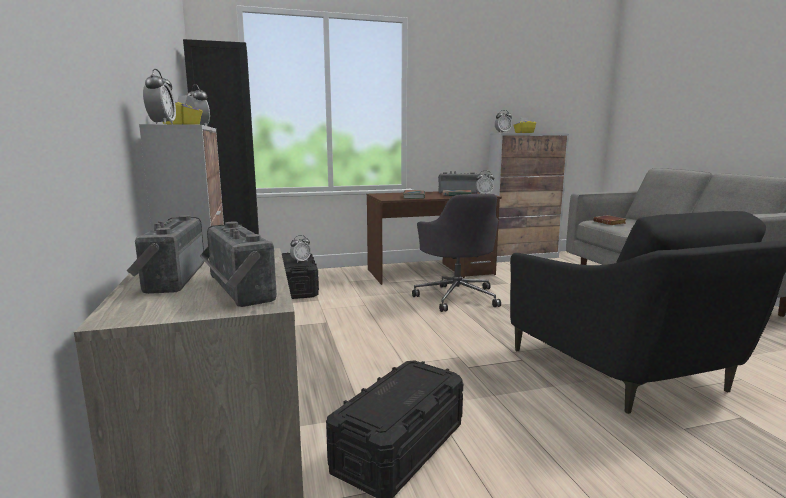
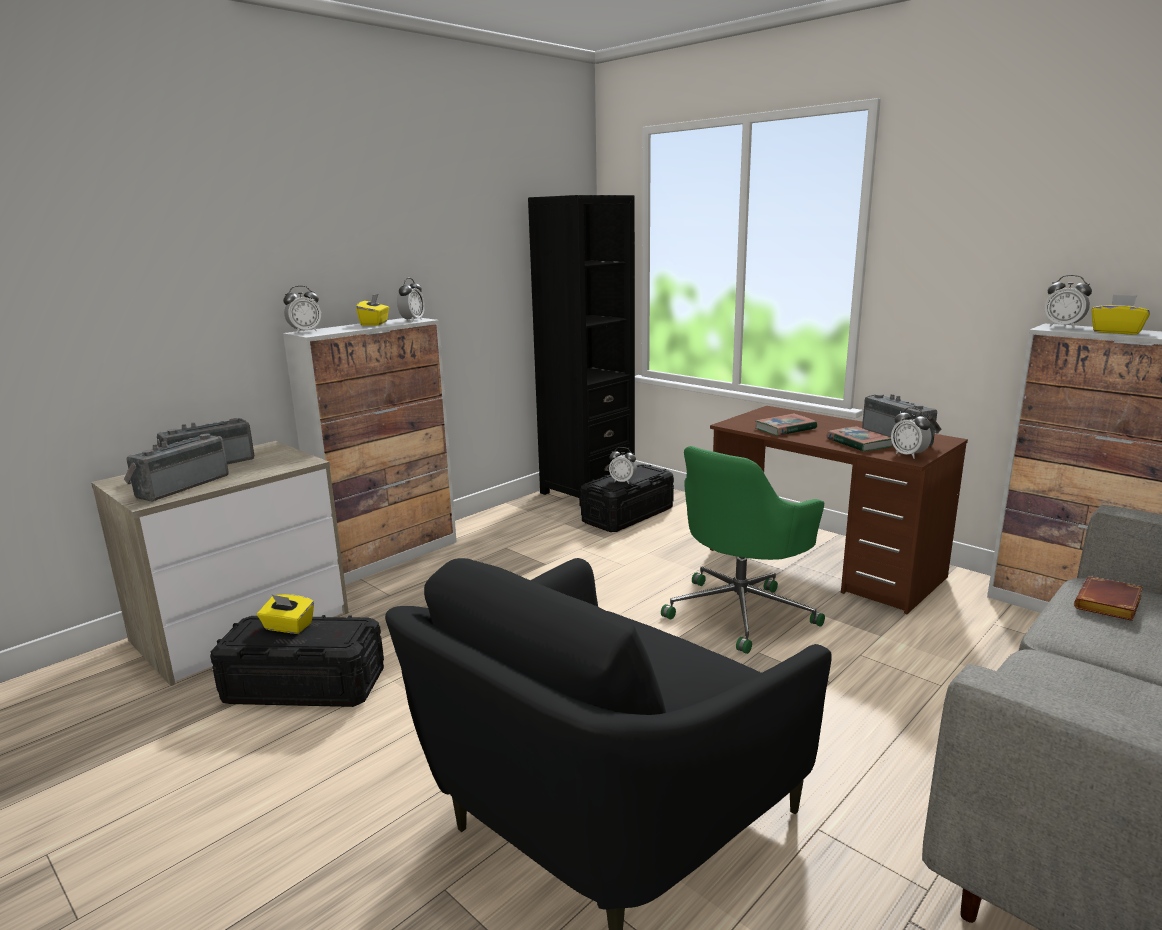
camera: 60 degrees right, 5 degrees up
(384, 395) = (288, 627): none -> yellow tissue box
(457, 297) = (741, 611): grey office chair -> green office chair

